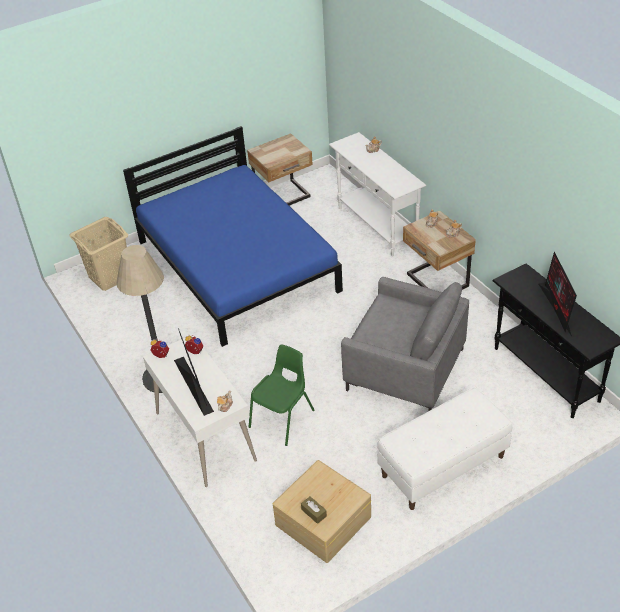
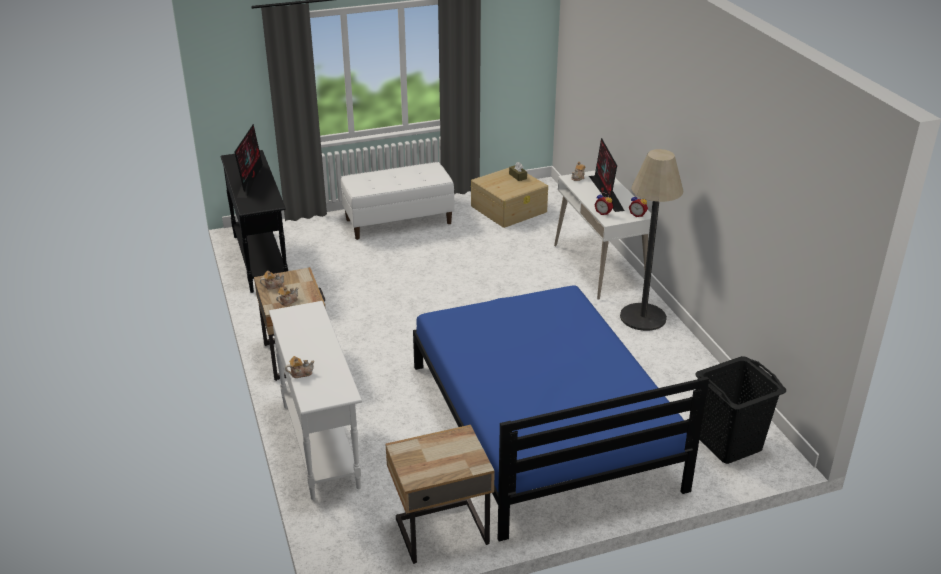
camera: 170 degrees left, 10 degrees down
(109, 277) = (729, 444): beige laundry basket -> black laundry basket
(283, 418) = (523, 268): green chair -> none
(405, 369) = (388, 284): grey armchair -> none

